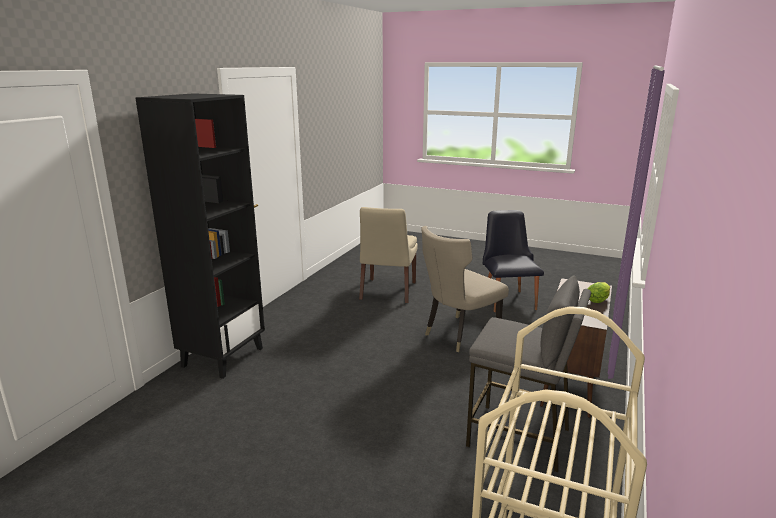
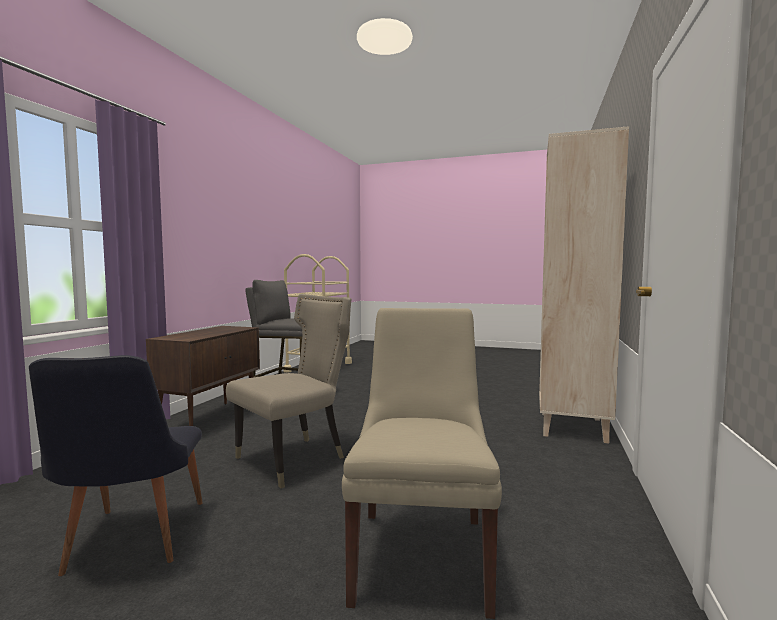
camera: 175 degrees right, 15 degrees down
(223, 357) = (573, 427): black bookcase -> beige bookcase
(598, 300) = (189, 332): lettuce -> none

